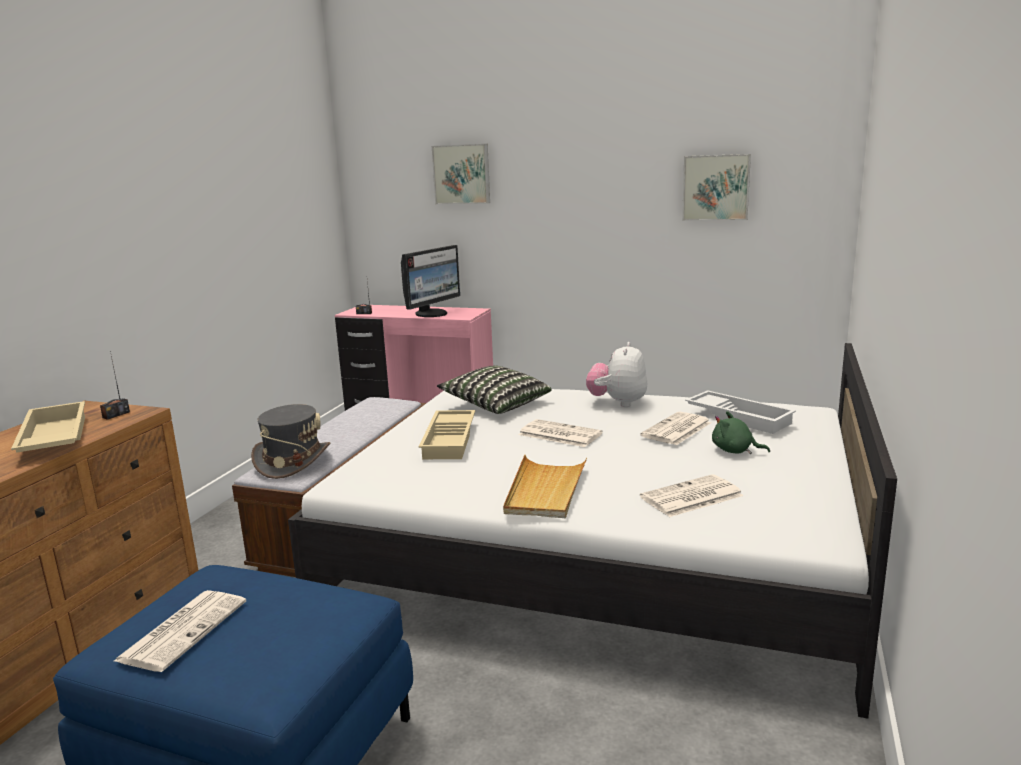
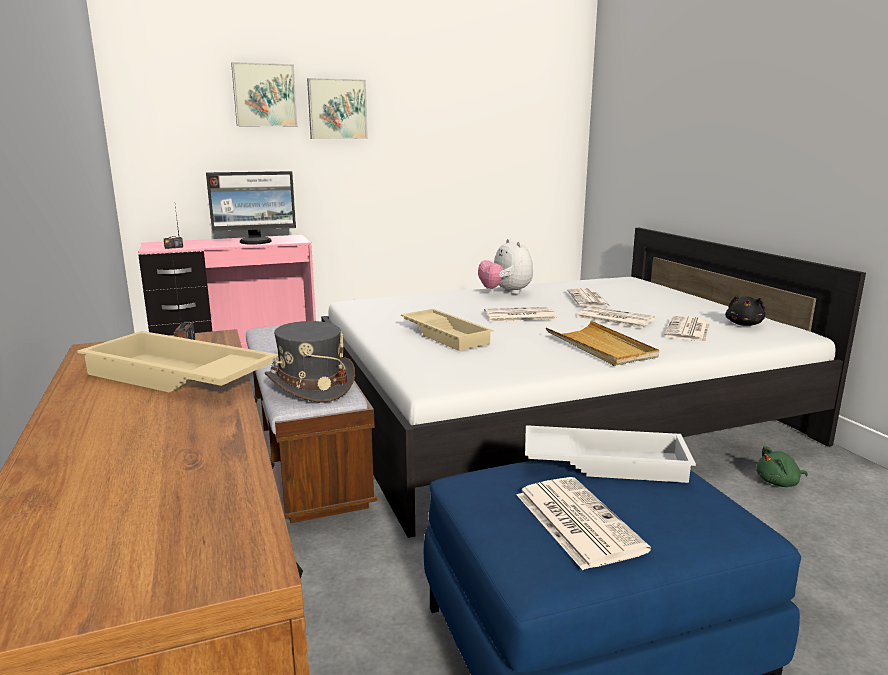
camera: 40 degrees left, 0 degrees up
(432, 314) = (256, 241): monitor -> monitor turned 75 degrees clockwise
(496, 404) = (416, 308): pillow -> none
(644, 460) = (614, 318): none -> newspaper
(716, 187) = (496, 117): picture -> picture (337, 109)
(735, 451) = (646, 304): green plush toy -> green plush toy (779, 483)
(740, 417) = (606, 287): white tray -> white tray (605, 462)
(784, 508) = (744, 324): none -> black plush toy

